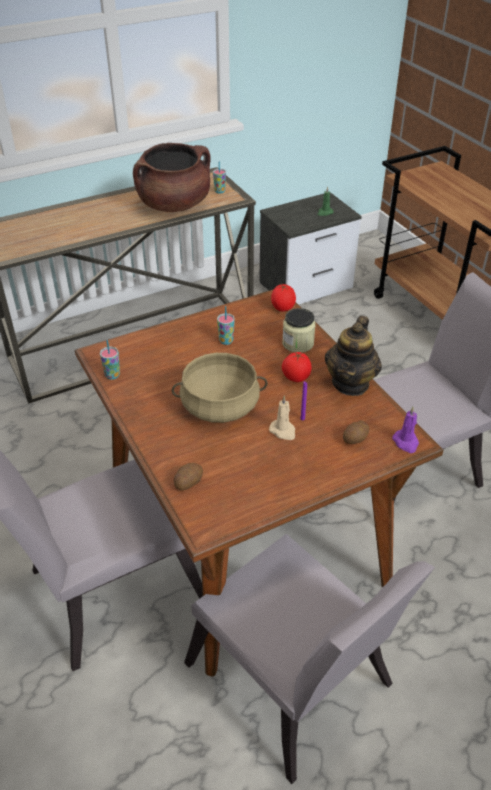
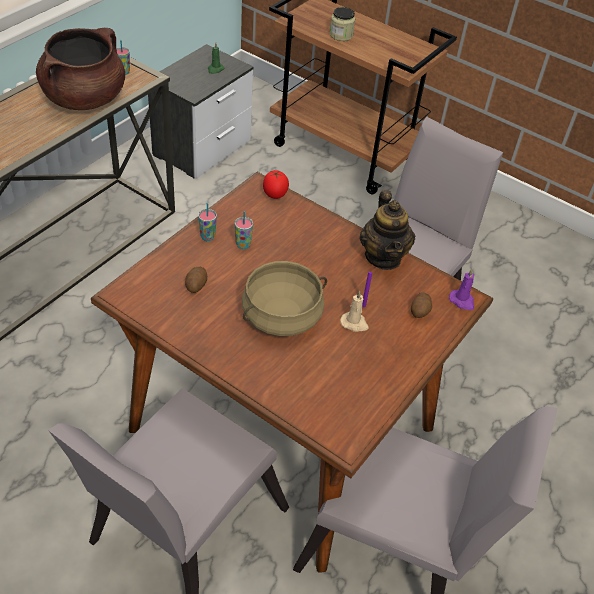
camera: 30 degrees left, 5 degrees up
(112, 375) = (153, 315): cup -> cup (207, 237)
(188, 482) = (302, 403): potato -> potato (196, 285)
(295, 378) = (332, 266): tomato -> none
(298, 343) = (312, 229): jar -> jar (341, 35)

